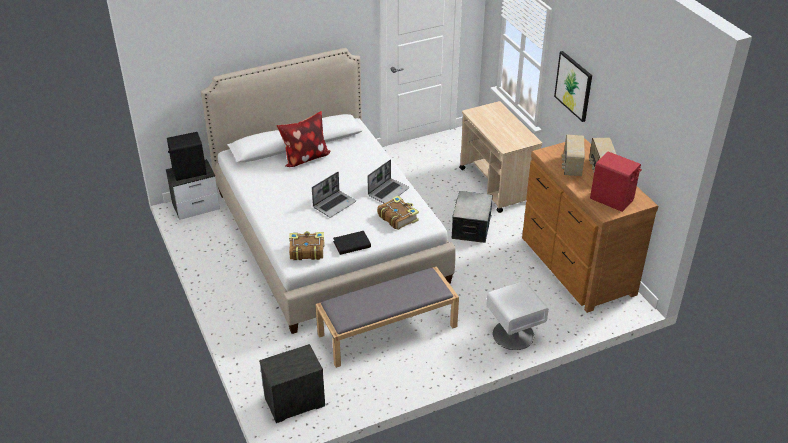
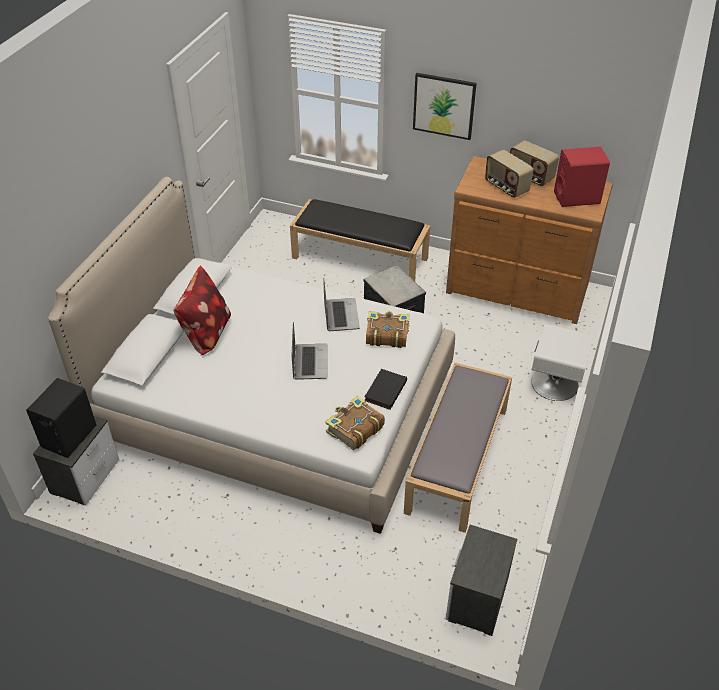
camera: 45 degrees left, 5 degrees up
(496, 185) = (361, 258): beige cart -> black bench

